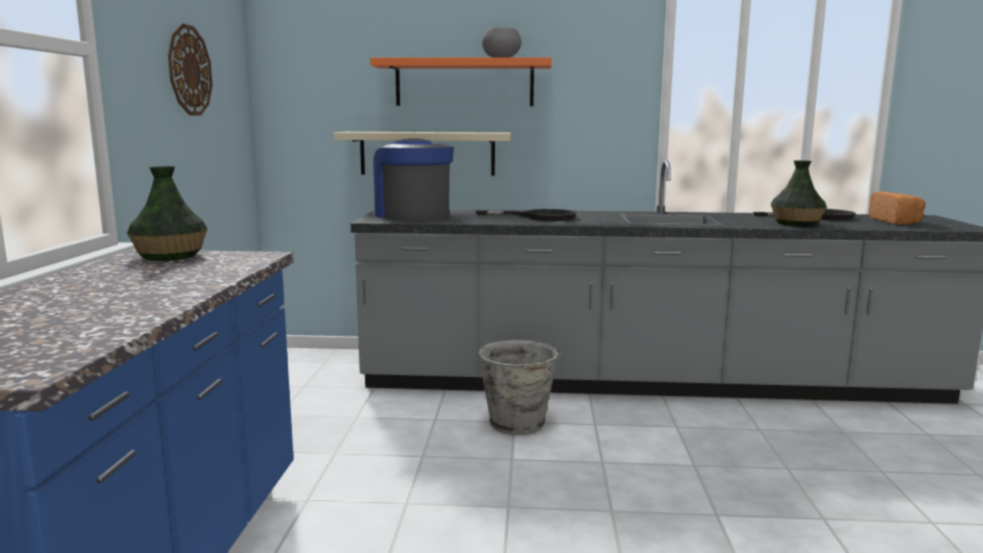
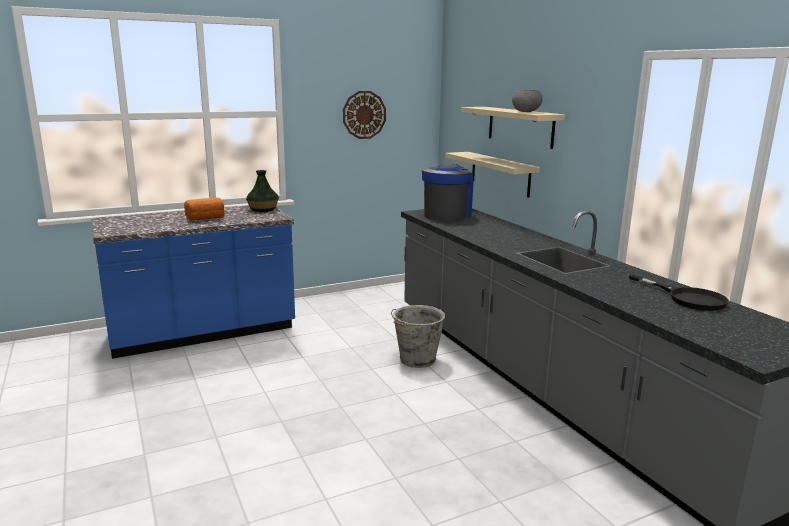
camera: 60 degrees right, 5 degrees up
(464, 83) = (520, 126): orange shelf -> beige shelf
(540, 217) = (496, 234): black frying pan -> none
(795, 224) = (620, 293): vase -> none
(896, 221) = (732, 327): bread -> bread (206, 219)

